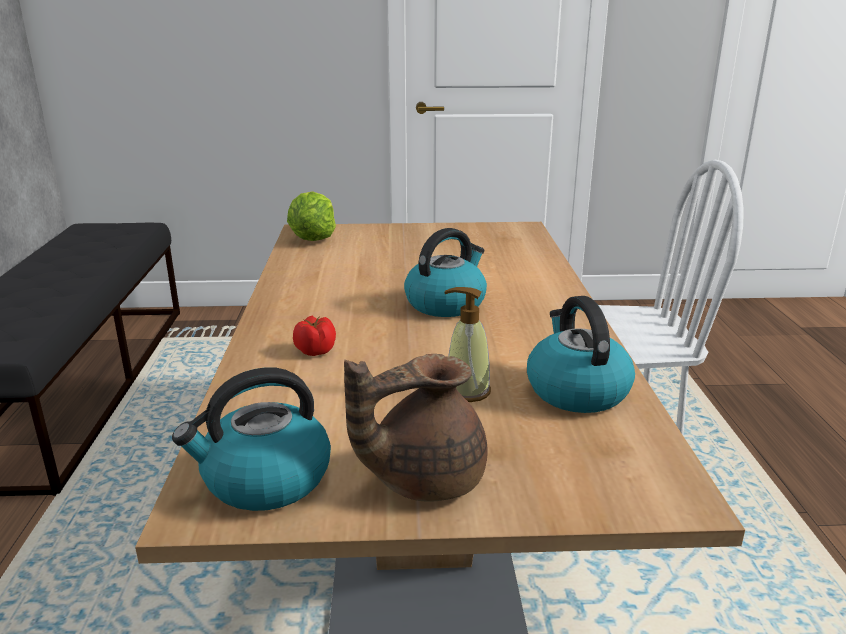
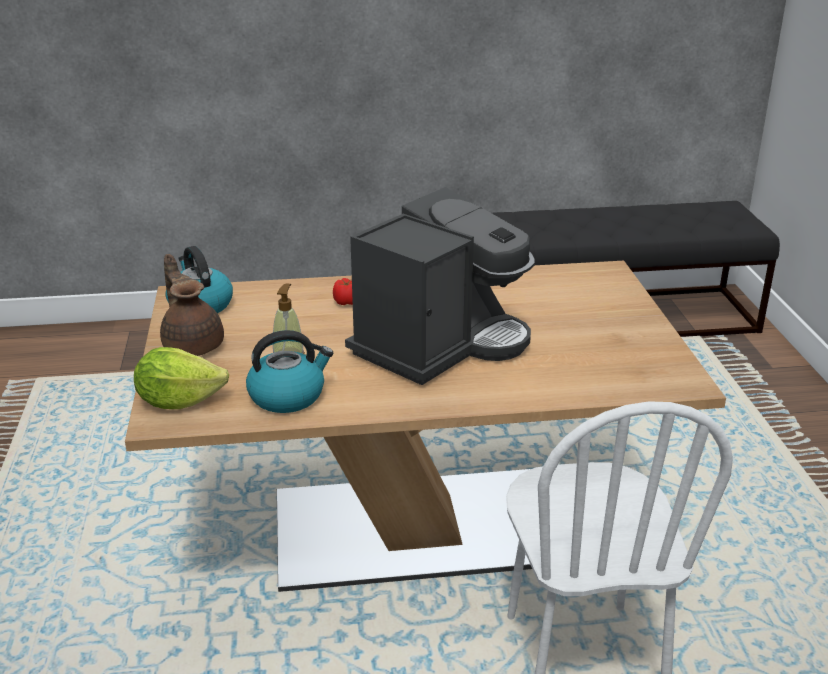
camera: 85 degrees right, 5 degrees up
(313, 238) = (586, 276): lettuce -> lettuce (179, 401)
(446, 303) = (440, 344): kettle -> coffee machine

